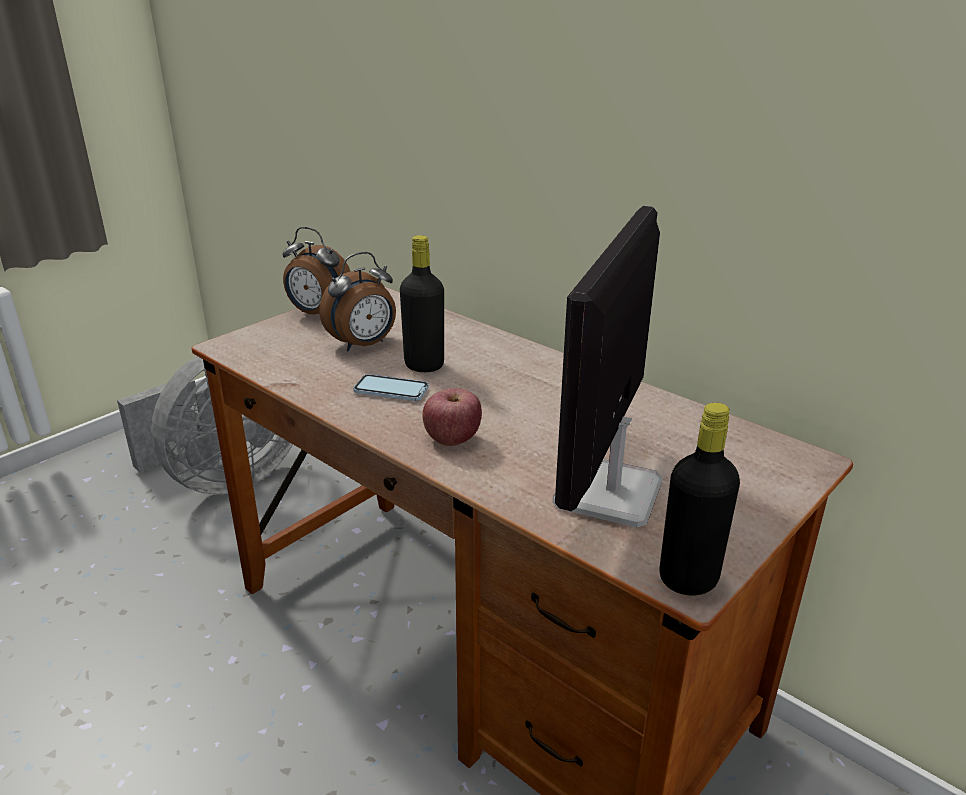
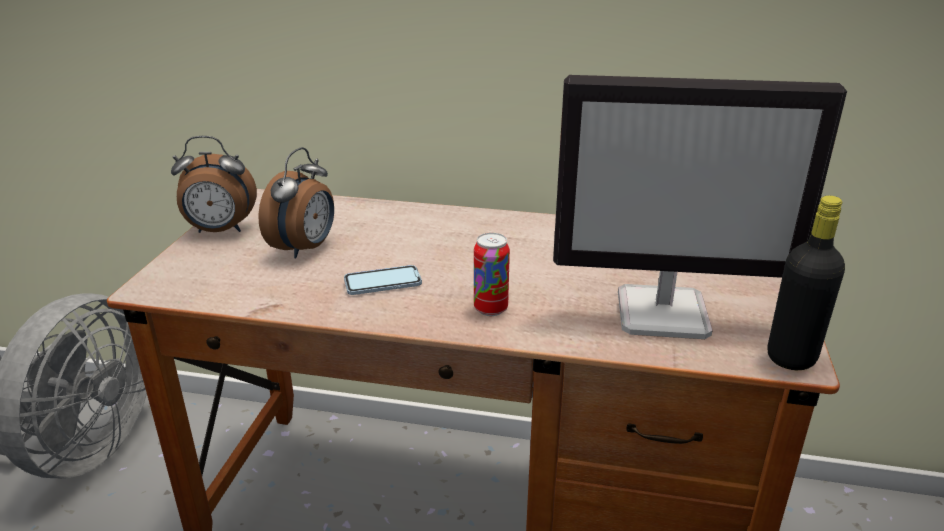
camera: 30 degrees left, 0 degrees up
(424, 365) = (387, 251): black bottle -> none
(452, 439) = (490, 309): apple -> can
(608, 494) = (664, 313): monitor -> monitor turned 75 degrees counterclockwise

